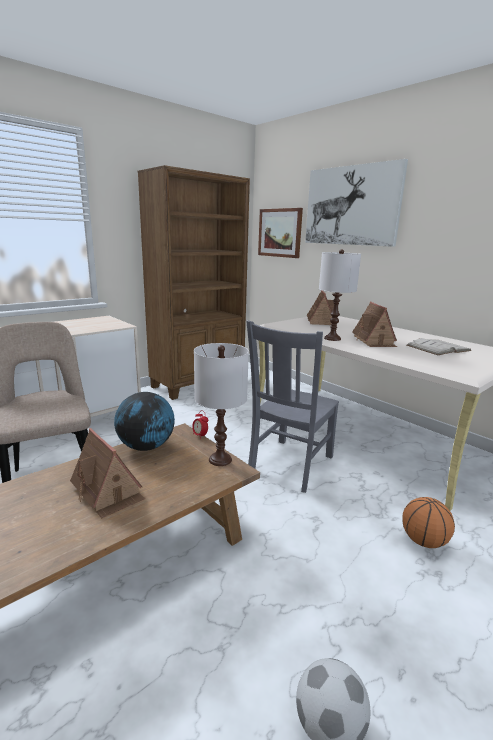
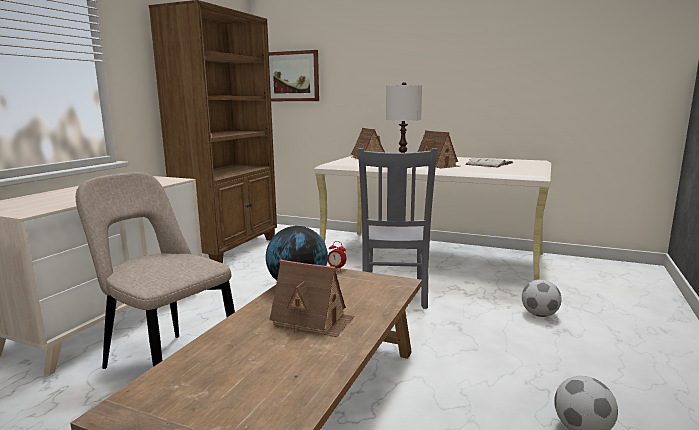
camera: 25 degrees left, 5 degrees down
(220, 459) = (378, 279): white table lamp -> none
(351, 206) = (373, 47): picture -> none
(423, 541) = (539, 315): basketball -> football

